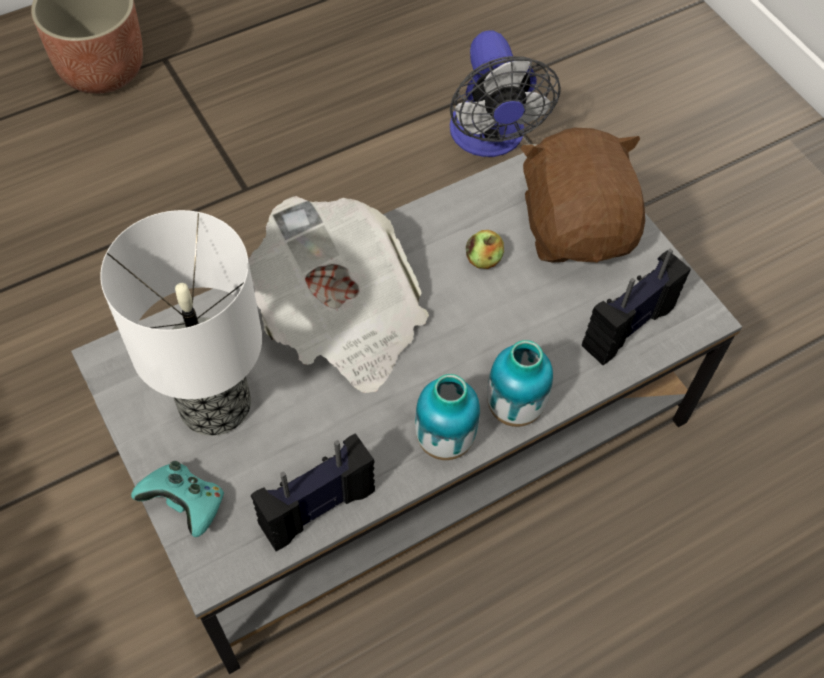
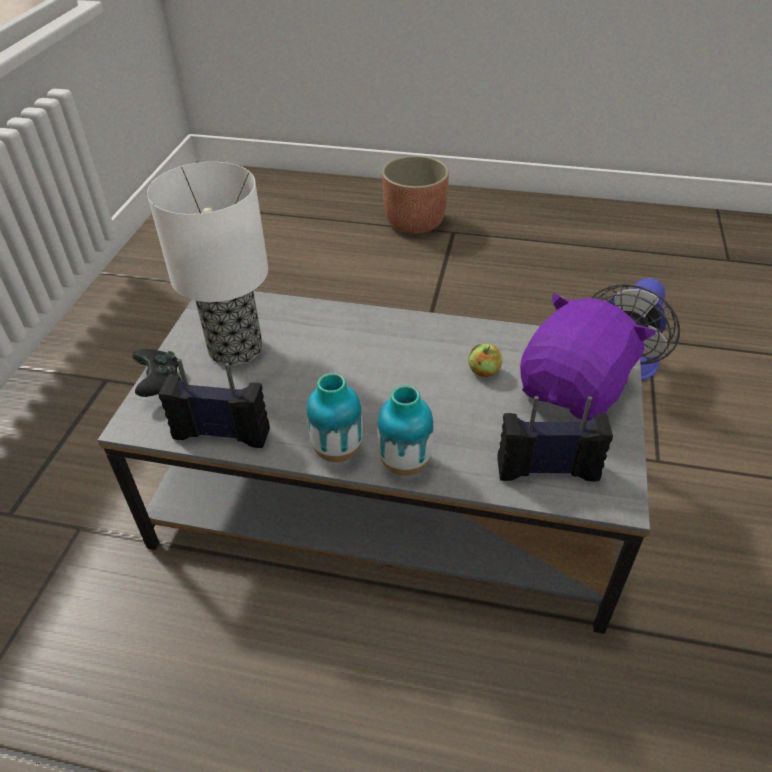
camera: 45 degrees right, 15 degrees down
(186, 505) = (161, 385): turquoise game controller -> black game controller
(342, 319) = (355, 351): newspaper -> none
(576, 227) = (575, 390): brown plush toy -> purple plush toy

